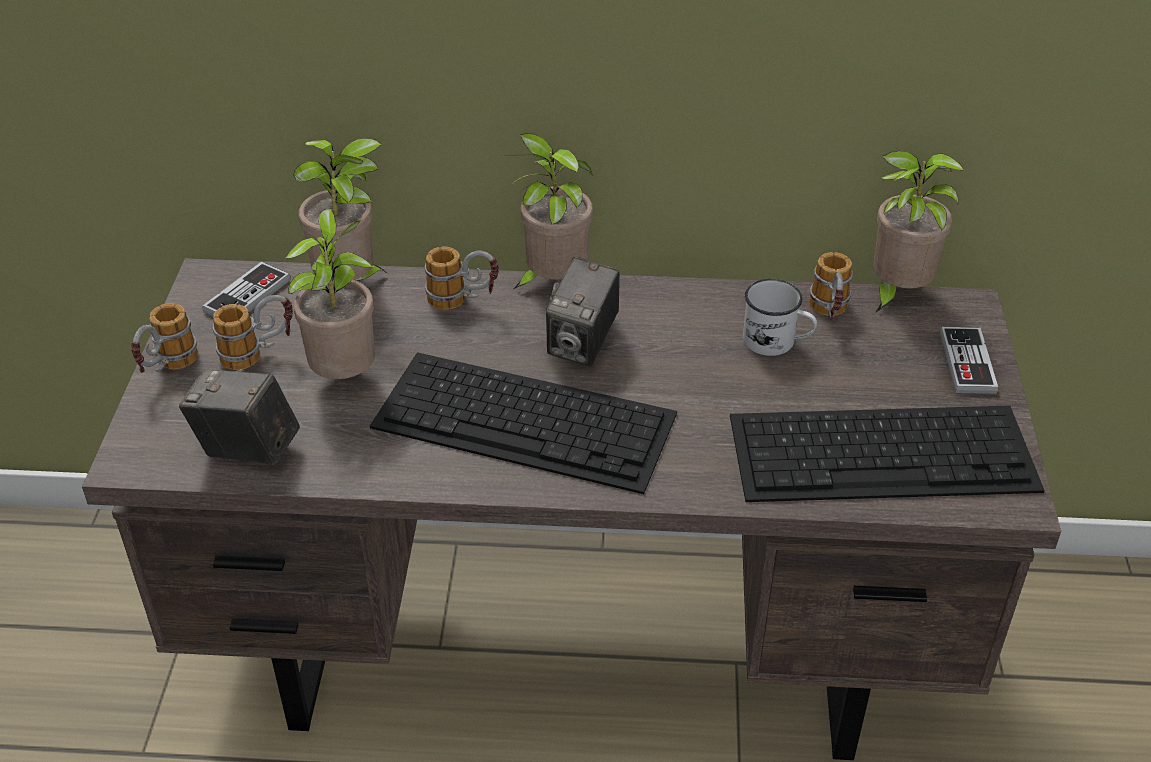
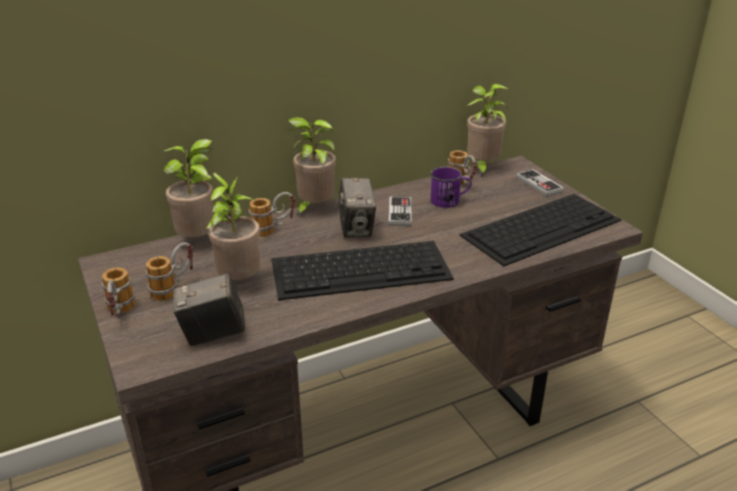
camera: 30 degrees left, 10 degrees down
(247, 296) = (139, 263): game controller -> game controller (400, 213)
(777, 342) = (449, 201): white mug -> purple mug

